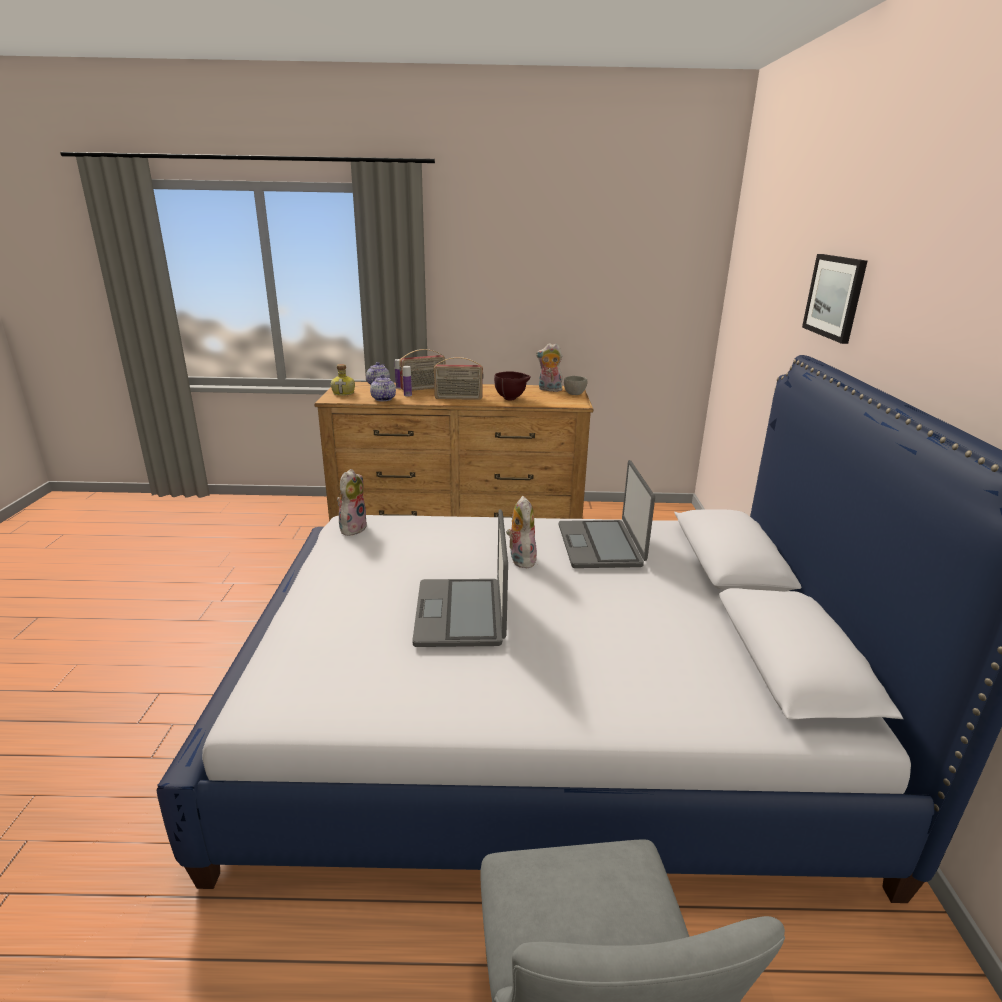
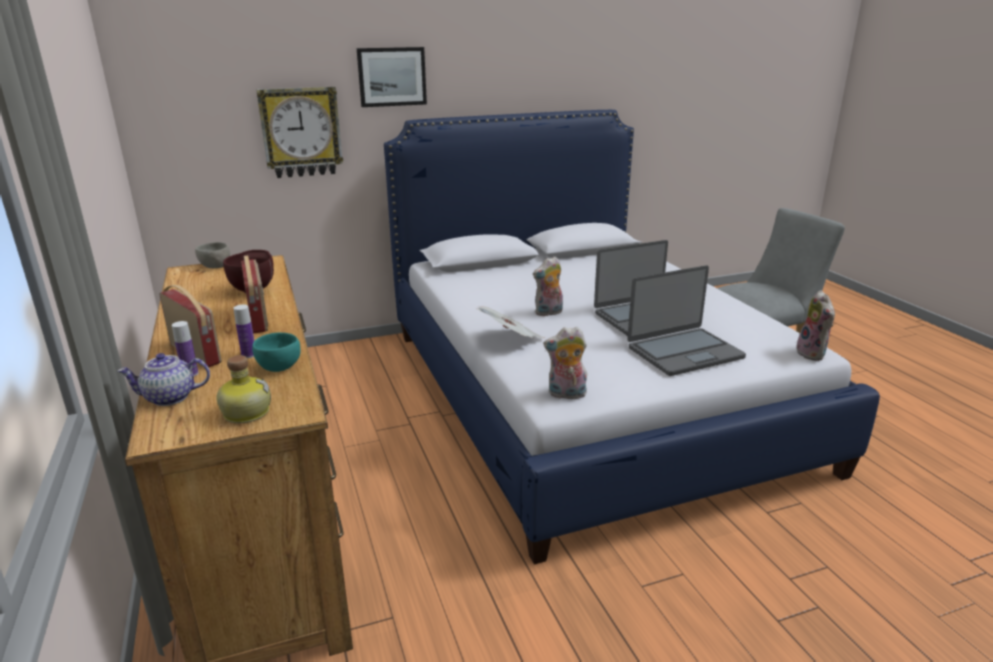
camera: 110 degrees left, 0 degrees up
(383, 399) = (280, 367): teapot -> turquoise bowl
(469, 526) = (510, 339): none -> newspaper
(549, 390) = (196, 279): plush toy -> plush toy (813, 354)
(601, 545) = (498, 292): laptop -> laptop (684, 352)
(773, 340) = (301, 132): none -> wall clock

